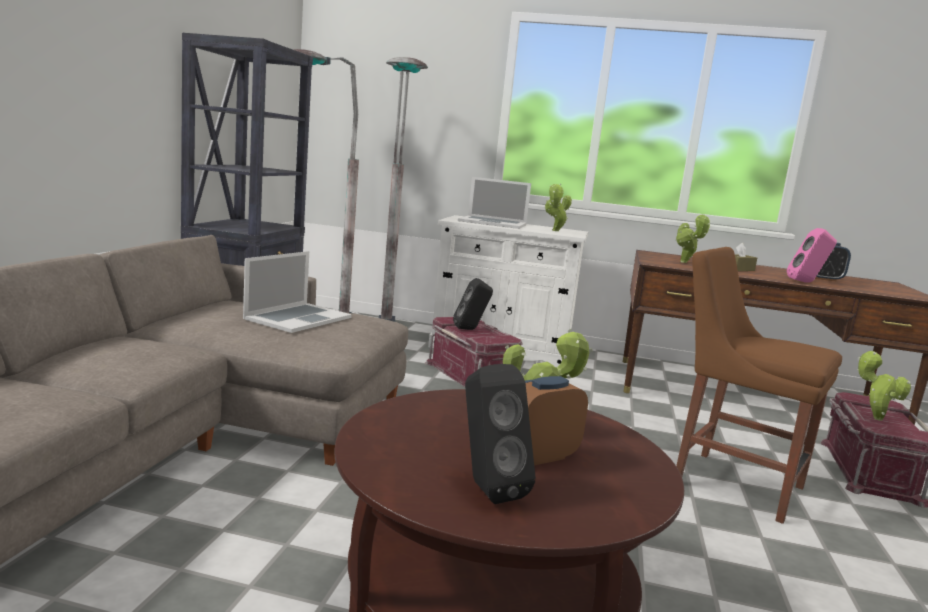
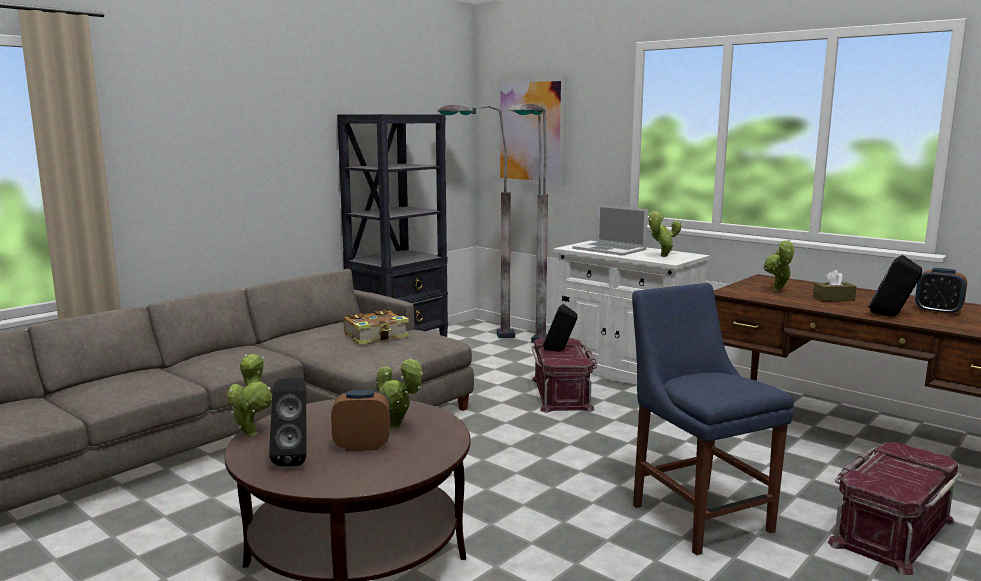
camera: 30 degrees right, 0 degrees up
(297, 318) = (377, 336): laptop -> book
(376, 95) = (531, 131): none -> picture
(731, 482) = (697, 515): brown chair -> blue chair
(807, 282) = (891, 316): pink speaker -> black speaker
(874, 417) = (886, 471): potted plant -> potted plant (252, 432)

